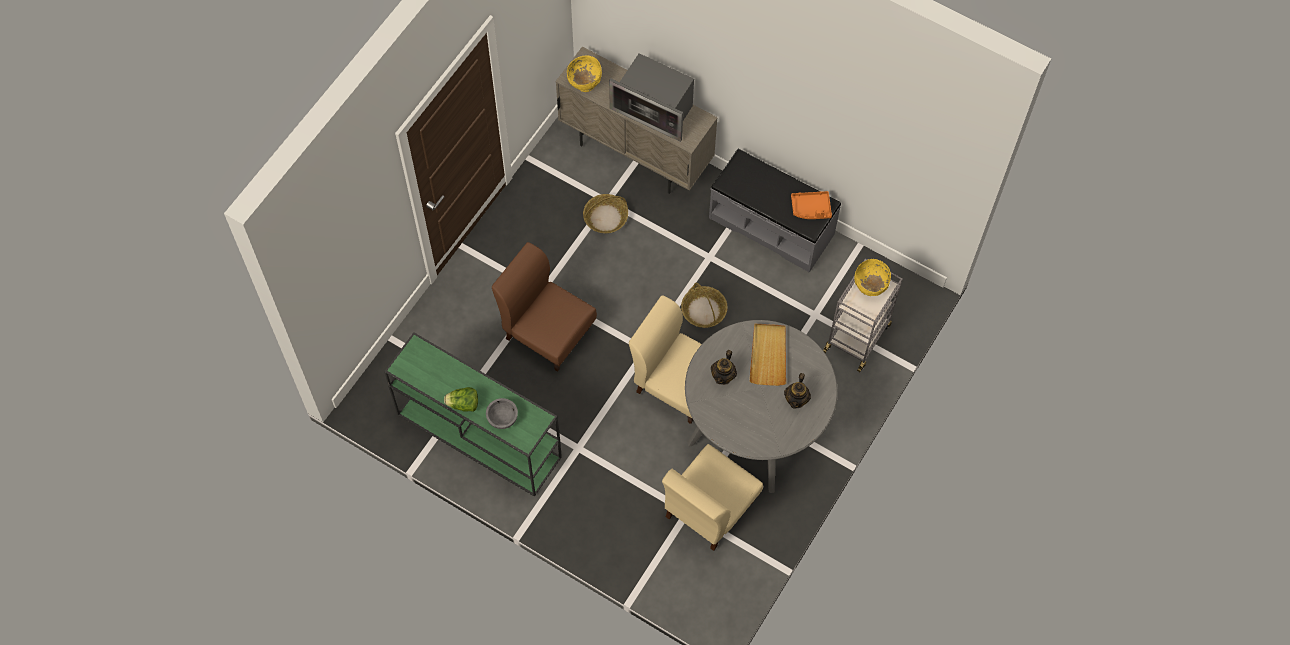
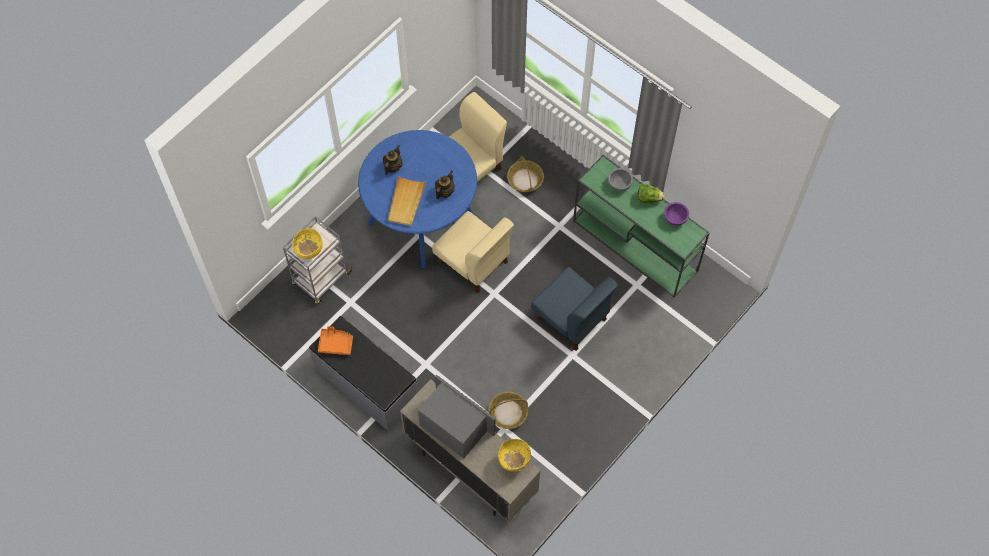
camera: 170 degrees left, 0 degrees up
(428, 383) = (675, 218): none -> purple bowl
(547, 332) = (571, 319): brown chair -> blue chair
(703, 310) = (440, 318): basket -> basket (525, 180)
(754, 429) = (421, 220): grey dining table -> blue dining table

